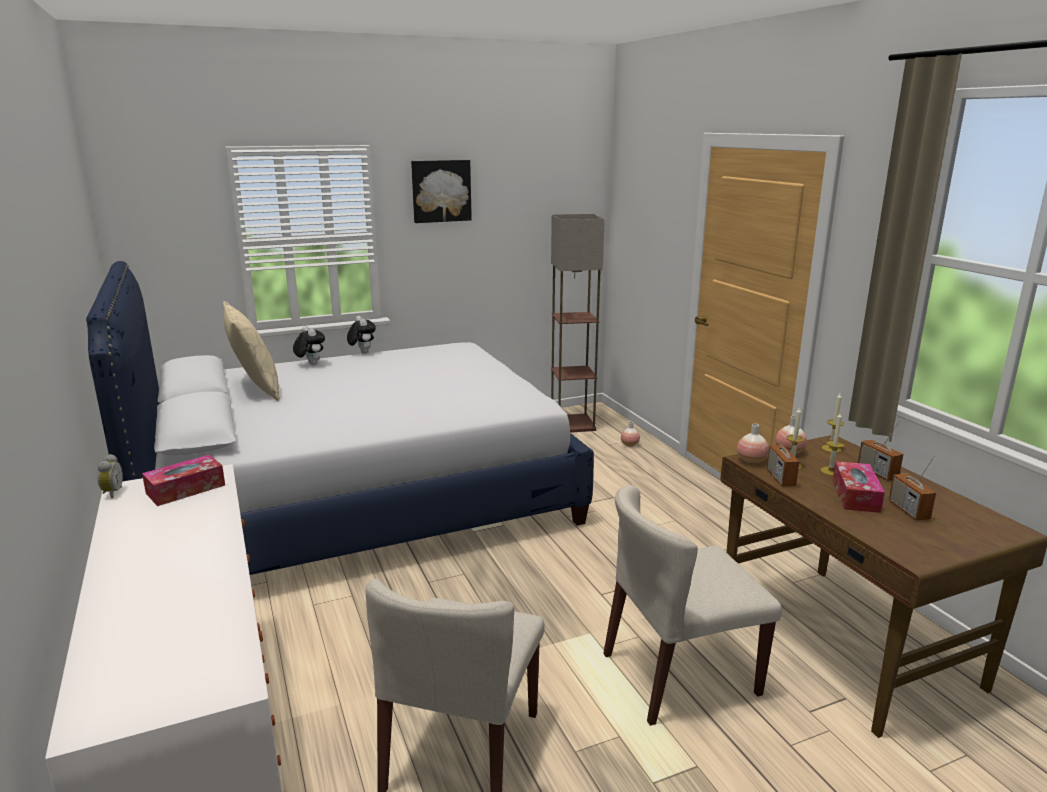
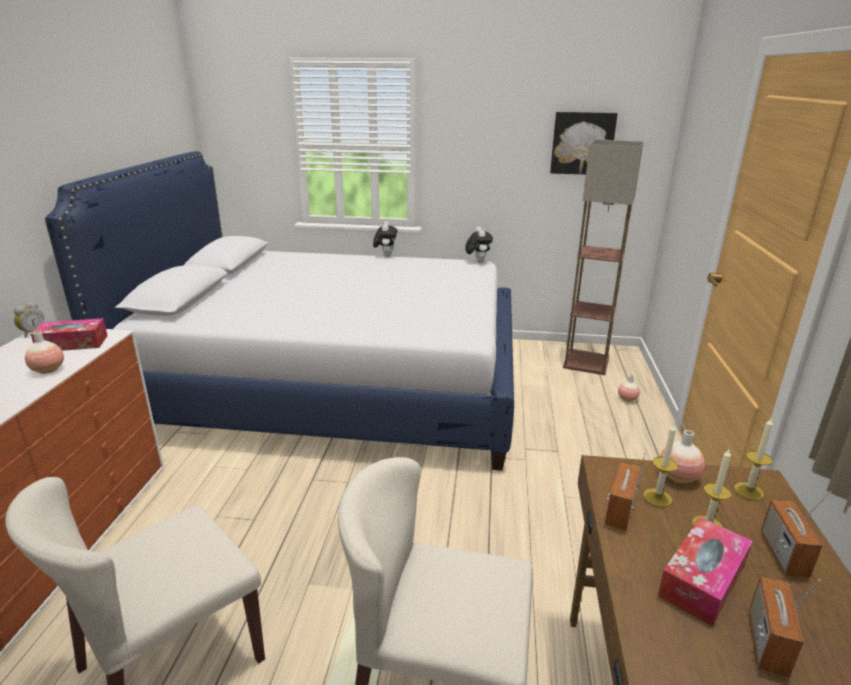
camera: 30 degrees right, 5 degrees up
(255, 388) = (267, 271): beige pillow -> none
(310, 364) = (333, 258): plush toy -> plush toy (477, 261)
(441, 191) = (482, 108): picture -> picture (582, 143)
(751, 461) = (609, 472): vase -> vase (48, 370)

